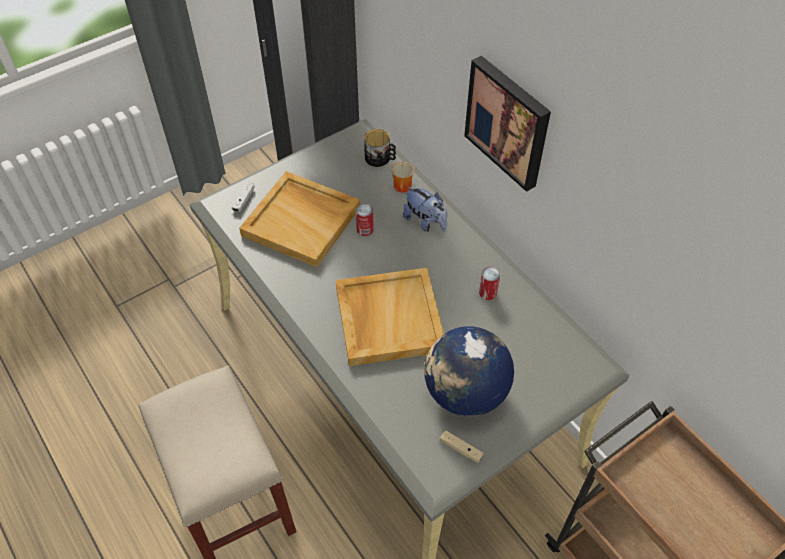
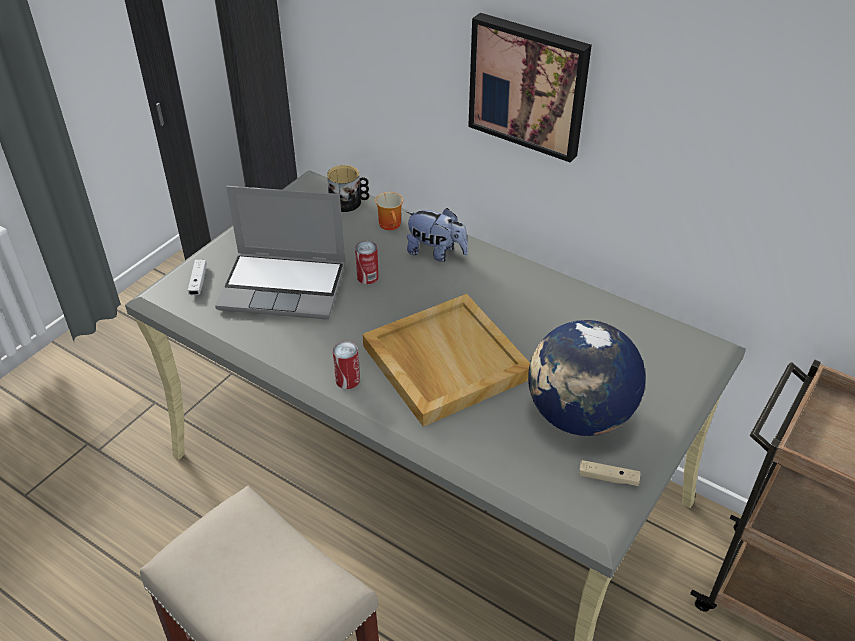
camera: 20 degrees left, 10 degrees down
(302, 221) = (285, 286): beige tray -> laptop
(488, 292) = (546, 305): can -> can (347, 380)

